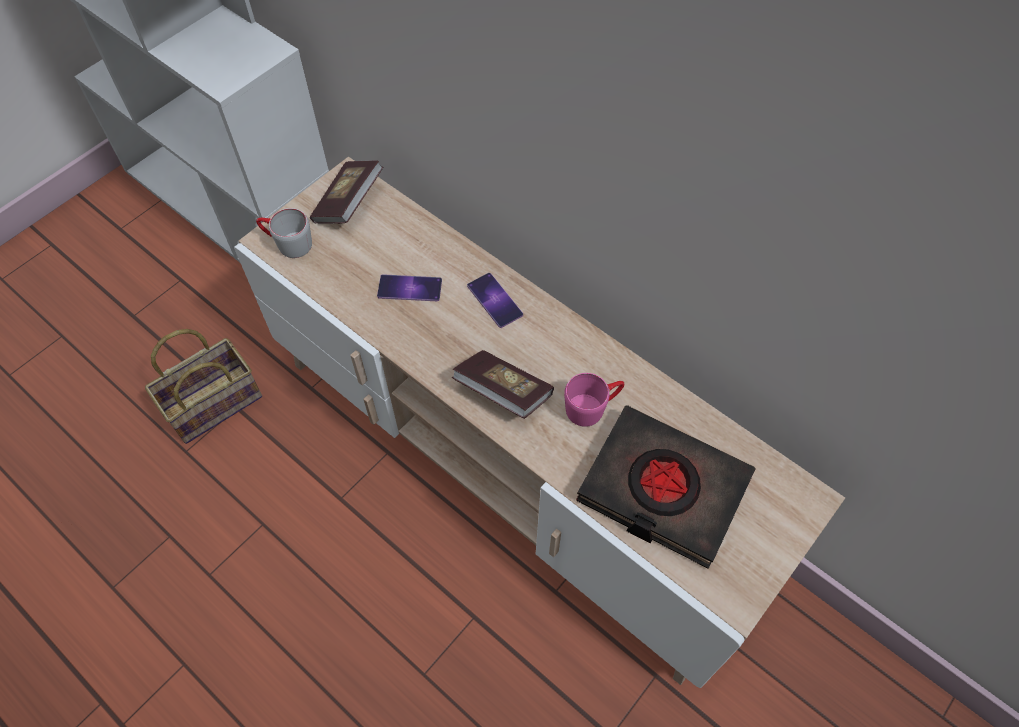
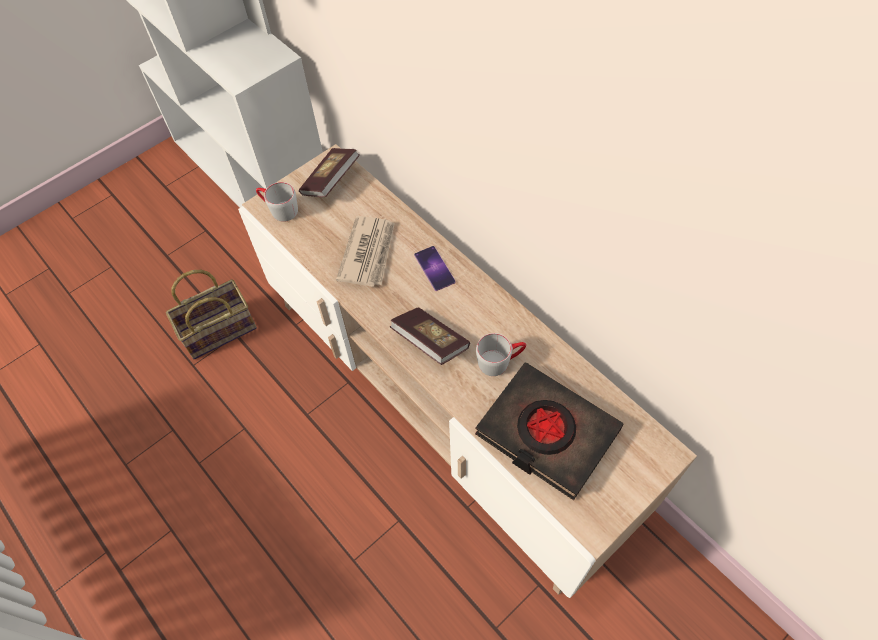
camera: 10 degrees right, 0 degrees up
(409, 288) = (369, 253): phone -> newspaper
(592, 406) = (500, 360): pink mug -> grey mug

